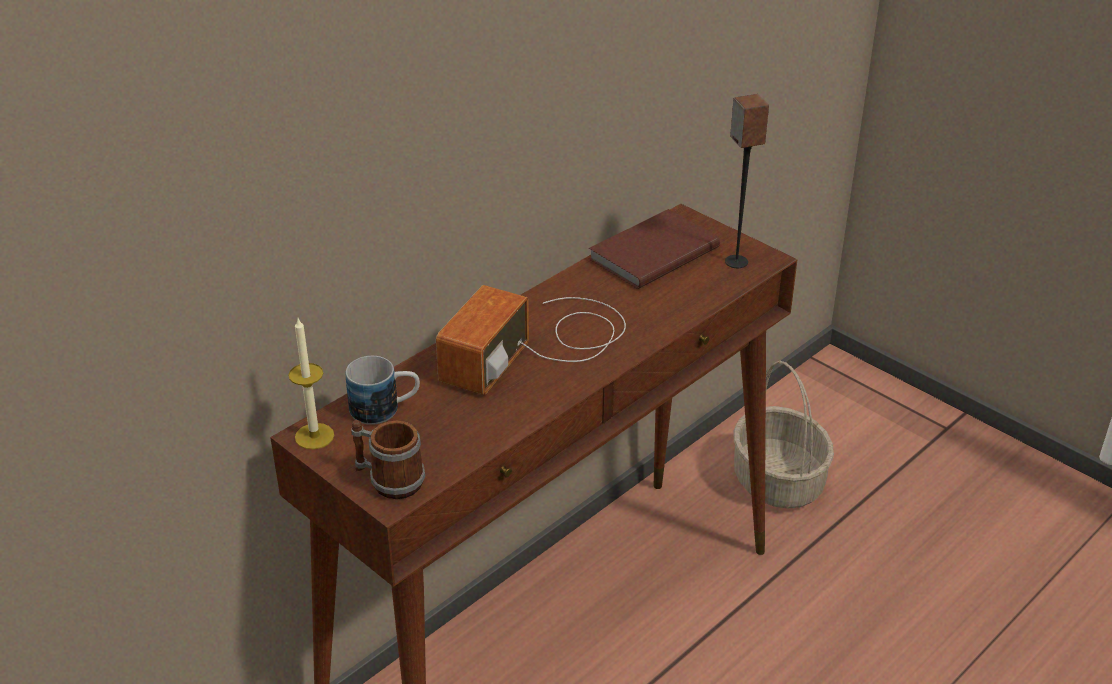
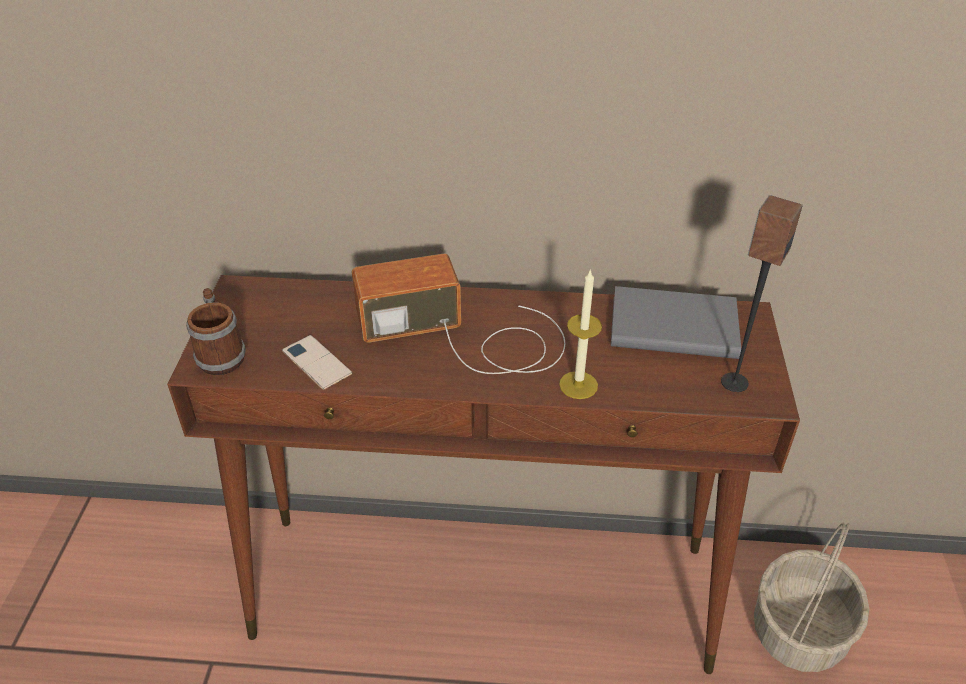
camera: 50 degrees right, 5 degrees up
(314, 436) = (239, 292): candle -> candle (578, 385)
(385, 409) = (301, 306): mug -> none
(472, 433) = (316, 362): none -> phone
(650, 253) = (671, 325): brown book -> grey book

